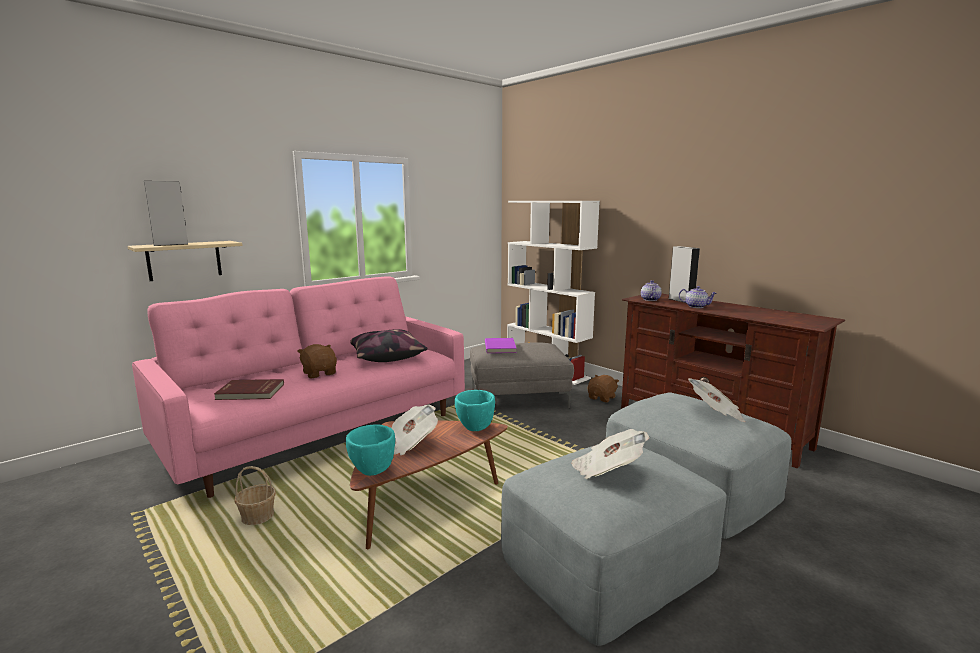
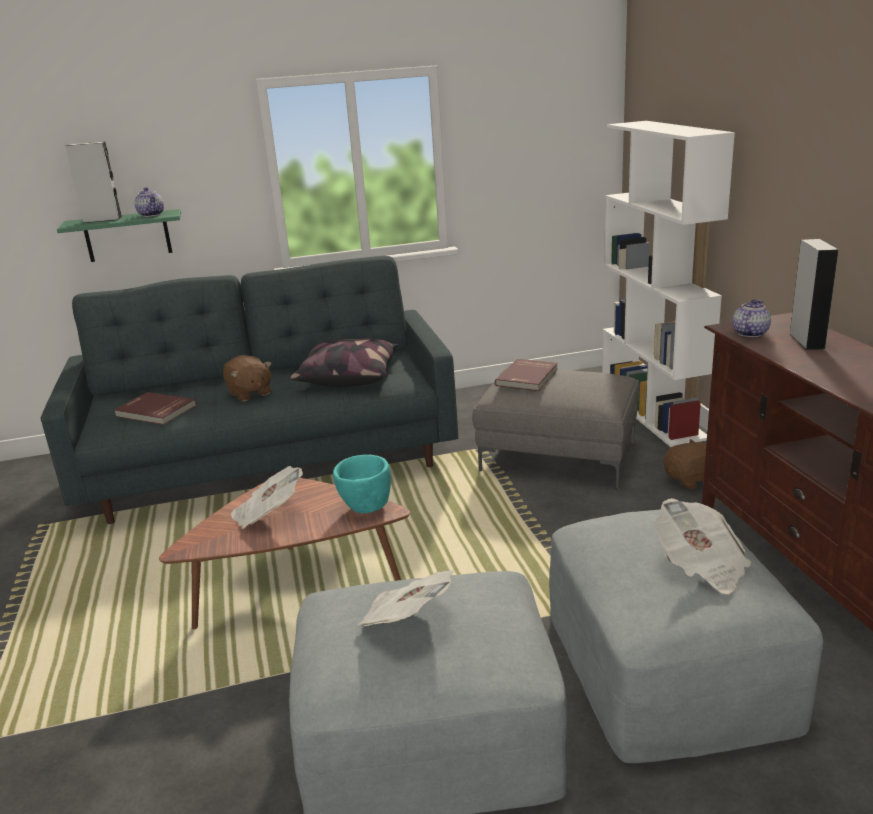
camera: 30 degrees right, 10 degrees up
(184, 260) = (127, 236): beige shelf -> green shelf
(257, 516) = (131, 558): basket -> none
(319, 373) = (249, 393): brown plush toy -> brown plush toy turned 150 degrees clockwise
(321, 433) = (271, 464): pink sofa -> grey sofa
(372, 471) = (197, 543): turquoise bowl -> none
(501, 347) = (528, 377): purple book -> red book
(696, 306) = (807, 361): teapot -> teapot (152, 215)

